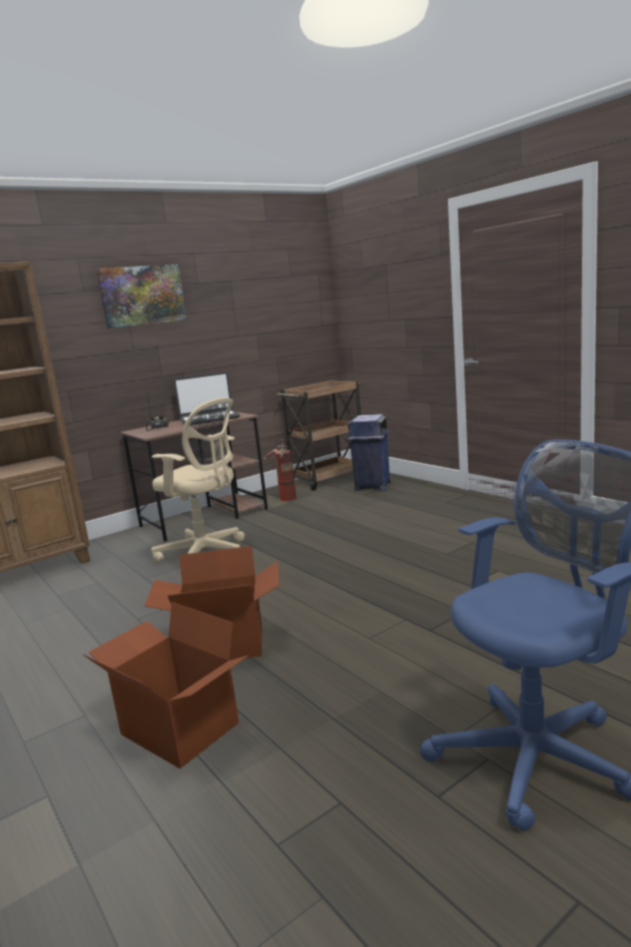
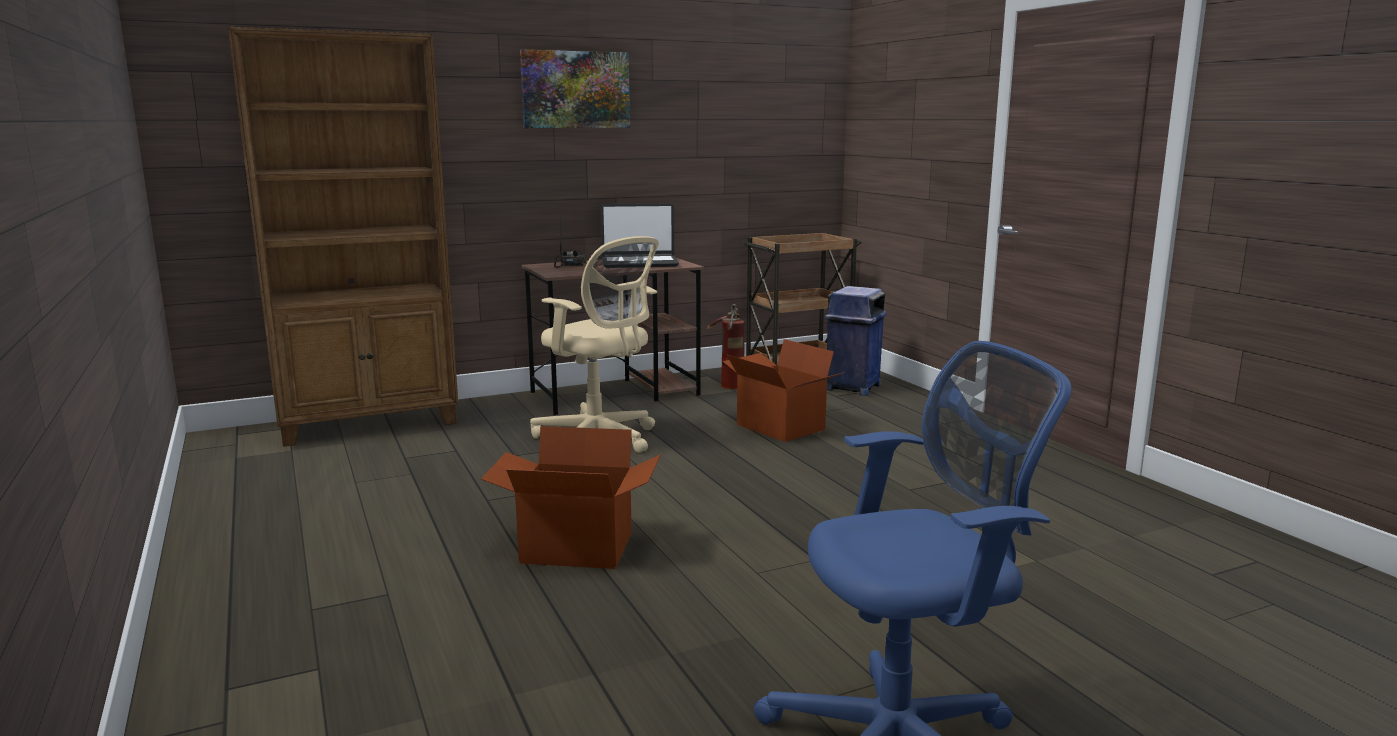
camera: 10 degrees right, 0 degrees up
(177, 730) = (484, 630): cardboard box -> cardboard box (779, 427)

